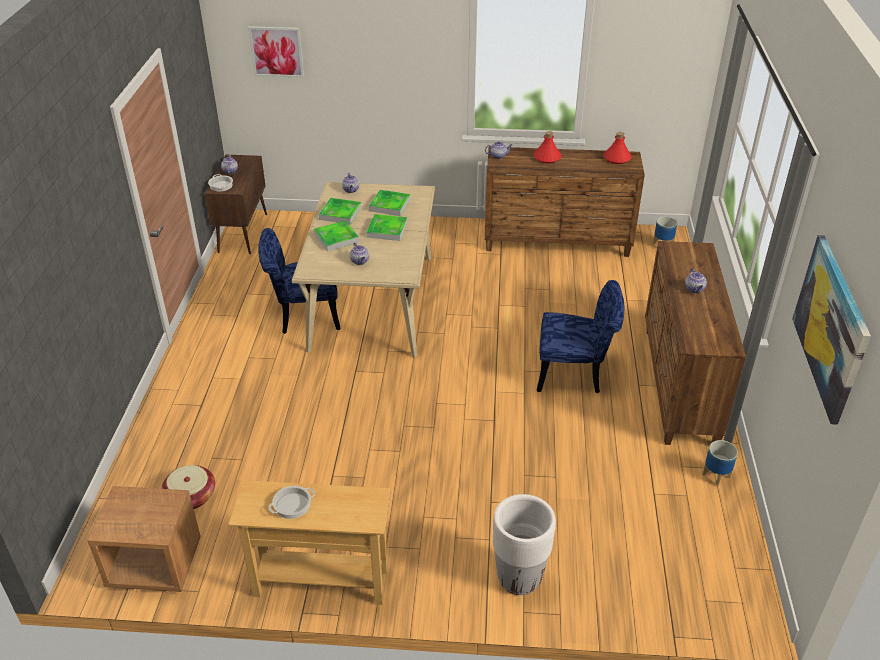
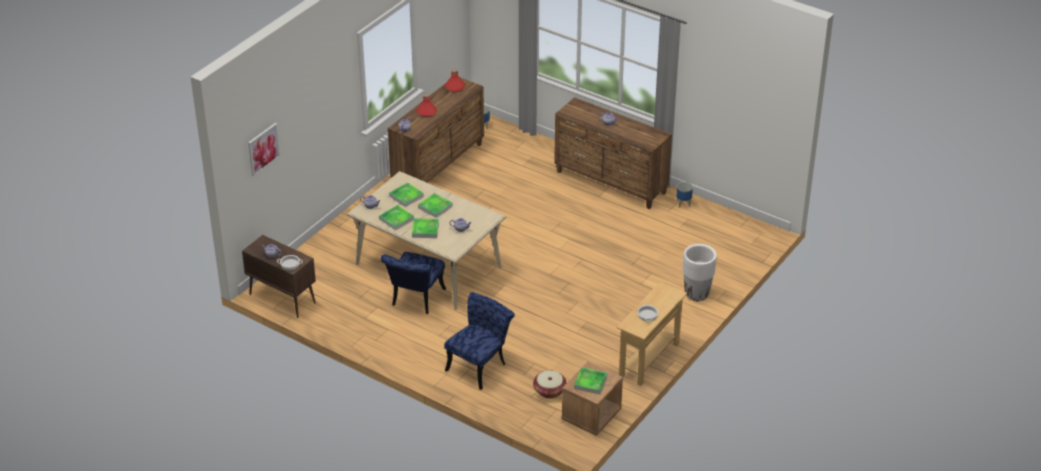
camera: 60 degrees left, 0 degrees up
(137, 512) = (590, 382): none -> tray
(576, 374) = (570, 214): blue chair -> blue chair (480, 365)
(831, 326) = (737, 88): picture -> none

